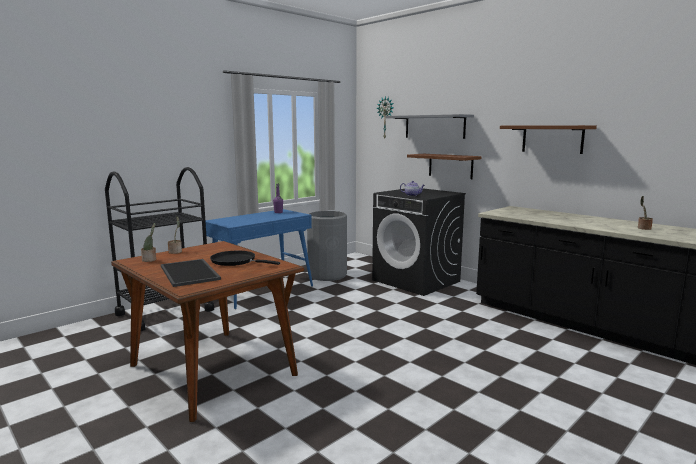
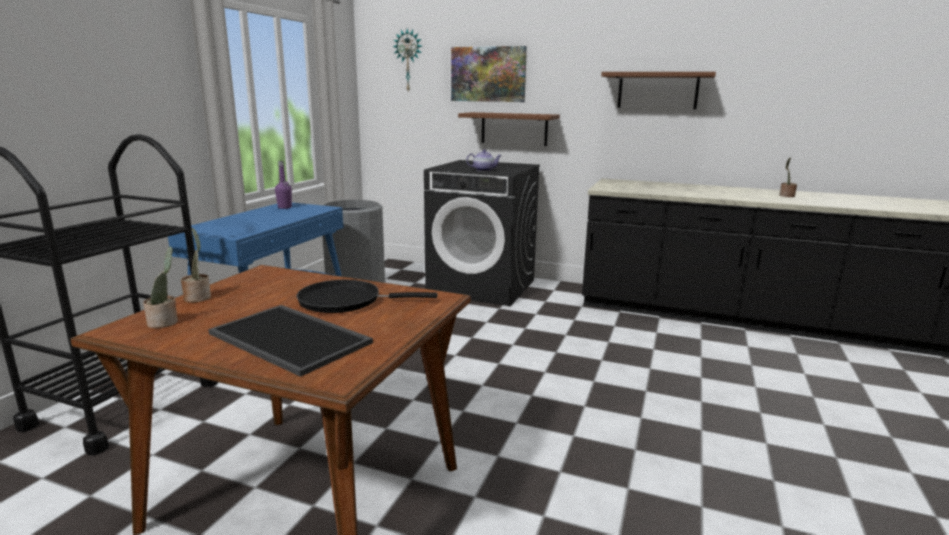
camera: 25 degrees left, 5 degrees up
(434, 126) = (488, 74): grey shelf -> picture

